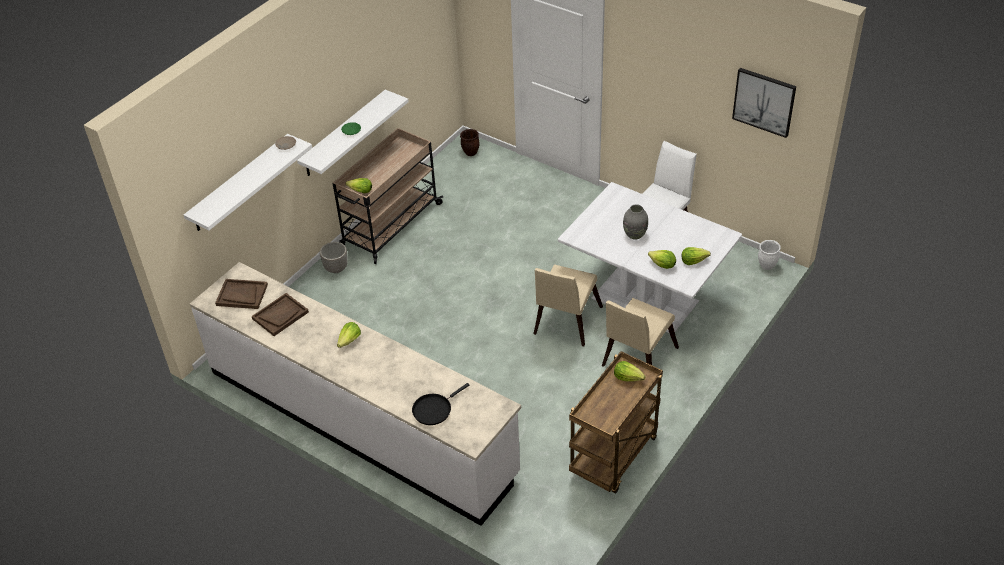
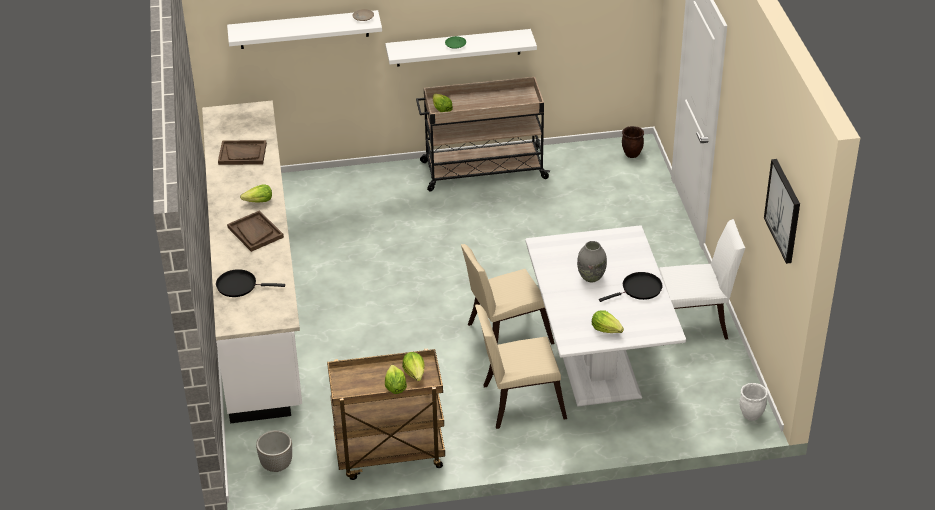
camera: 45 degrees right, 5 degrees down
(242, 295) = (240, 124): brown tray -> brown tray (255, 232)
(336, 269) = (397, 175): planter -> planter (276, 465)
(662, 265) = (574, 315): lettuce -> lettuce (395, 388)
(672, 222) = (639, 289): none -> black frying pan

